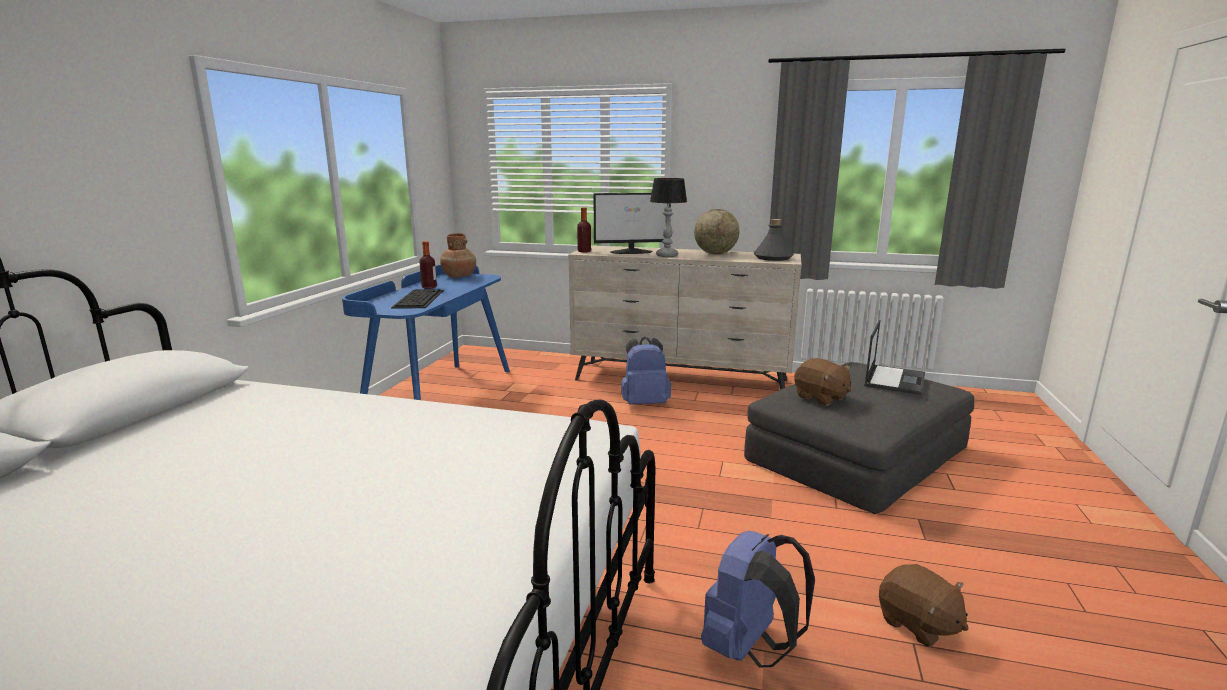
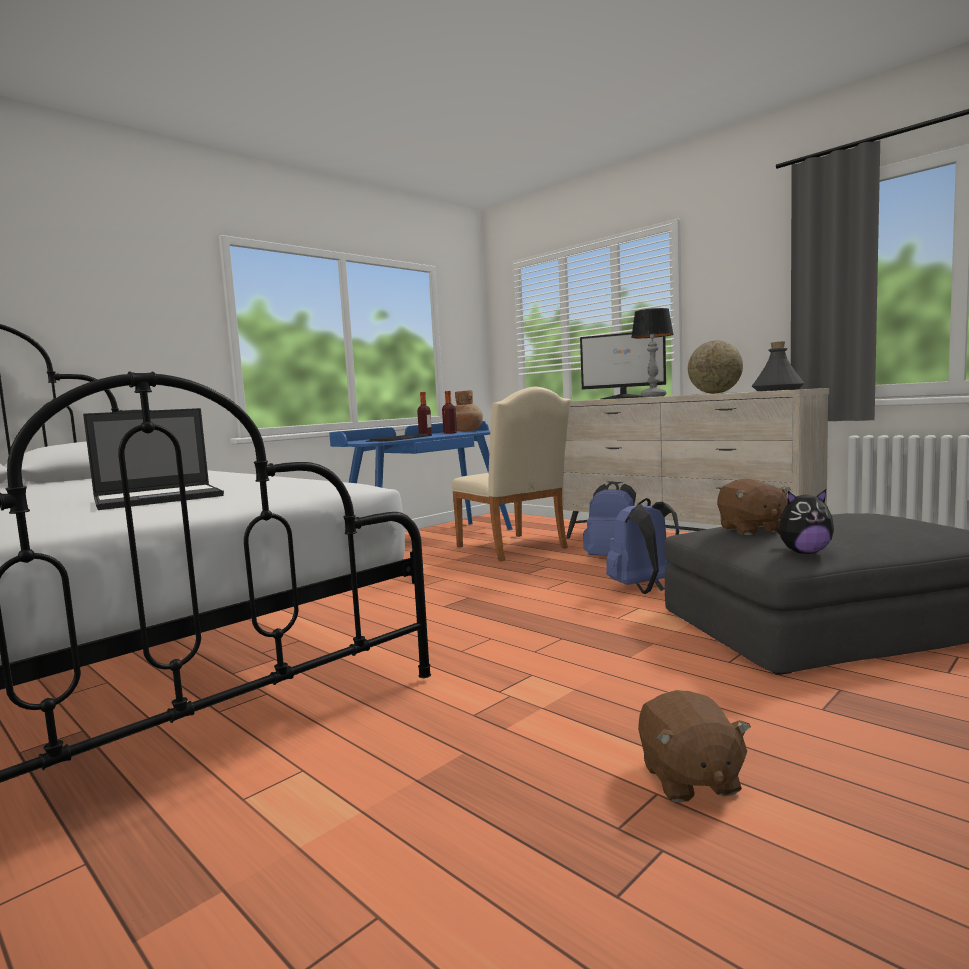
camera: 30 degrees right, 10 degrees down
(542, 399) = (515, 548): none -> beige chair
(584, 251) = (576, 400): bottle -> bottle (450, 433)
(749, 649) = (450, 747): blue backpack -> blue backpack (644, 589)
(881, 422) = (804, 552): none -> plush toy
(894, 380) = (891, 521): laptop -> laptop (160, 498)

